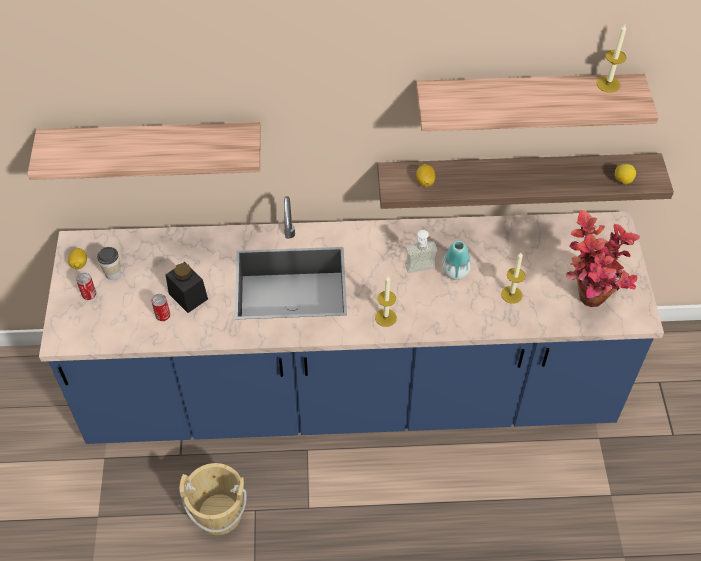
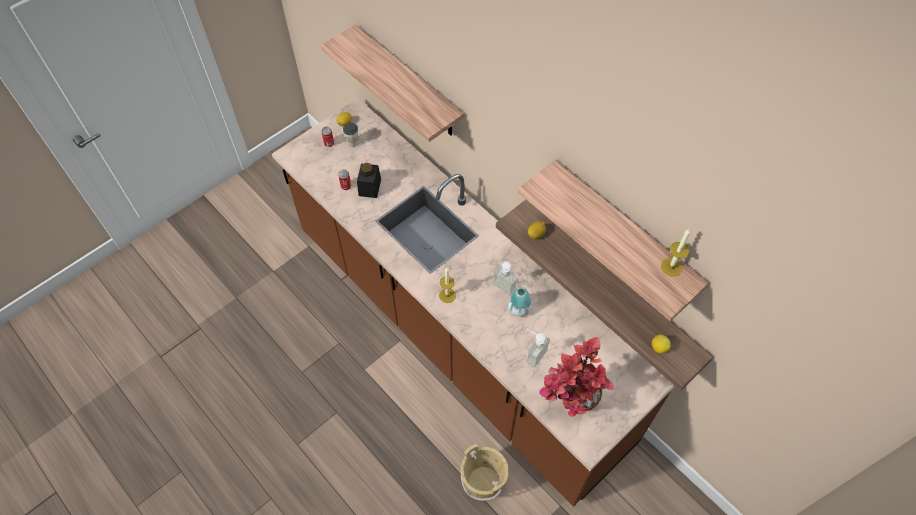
camera: 50 degrees right, 5 degrees up
(219, 513) = (322, 326): beige bucket -> beige bucket (483, 482)
(350, 393) = (458, 334): blue counter -> brown counter
(511, 294) = (532, 353): candle -> soap dispenser

